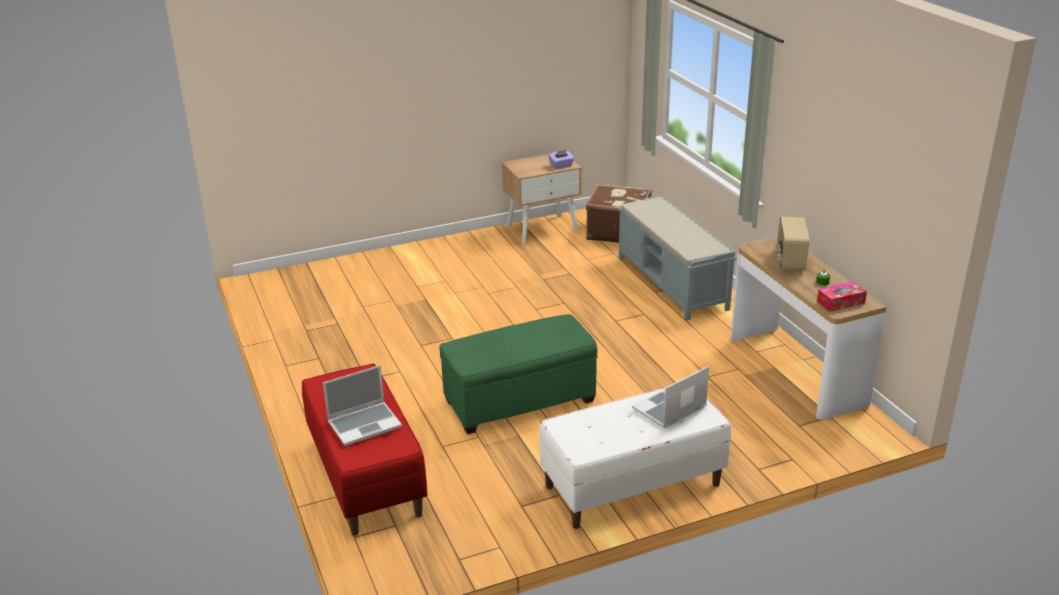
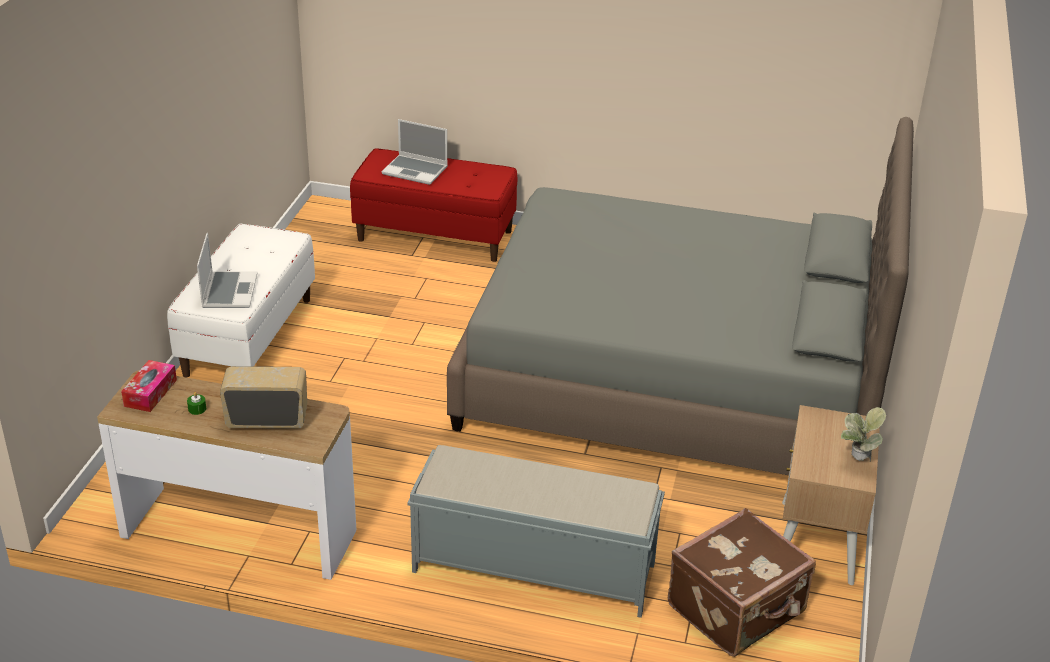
camera: 125 degrees right, 5 degrees up
(365, 424) = (416, 171): laptop -> laptop turned 75 degrees counterclockwise
(450, 303) = (672, 378): none -> grey bed
(519, 400) = (437, 339): green ottoman -> none
(545, 158) = (856, 461): none -> potted plant
(561, 166) = (812, 461): purple tissue box -> none
(789, 260) = (267, 419): radio -> radio turned 45 degrees counterclockwise

